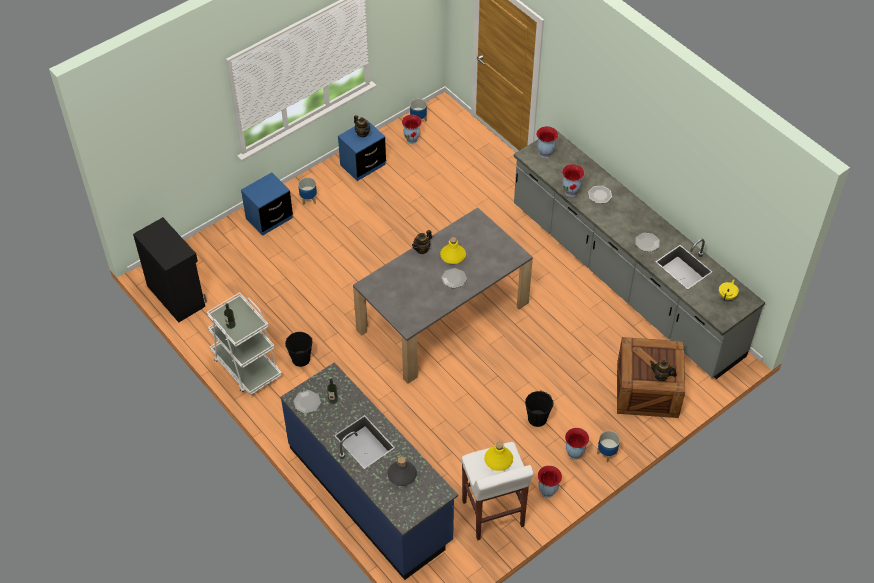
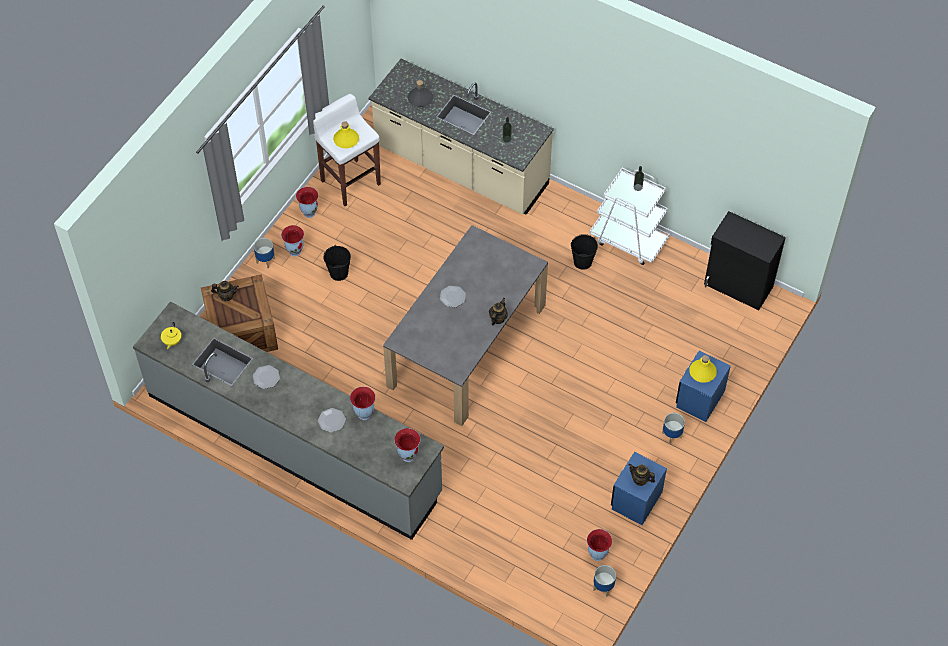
camera: 160 degrees right, 5 degrees up
(307, 402) = (528, 130): plate -> none
(370, 494) = (461, 167): blue counter -> beige counter
(453, 255) = (463, 321): yellow bottle -> yellow bottle (702, 372)

